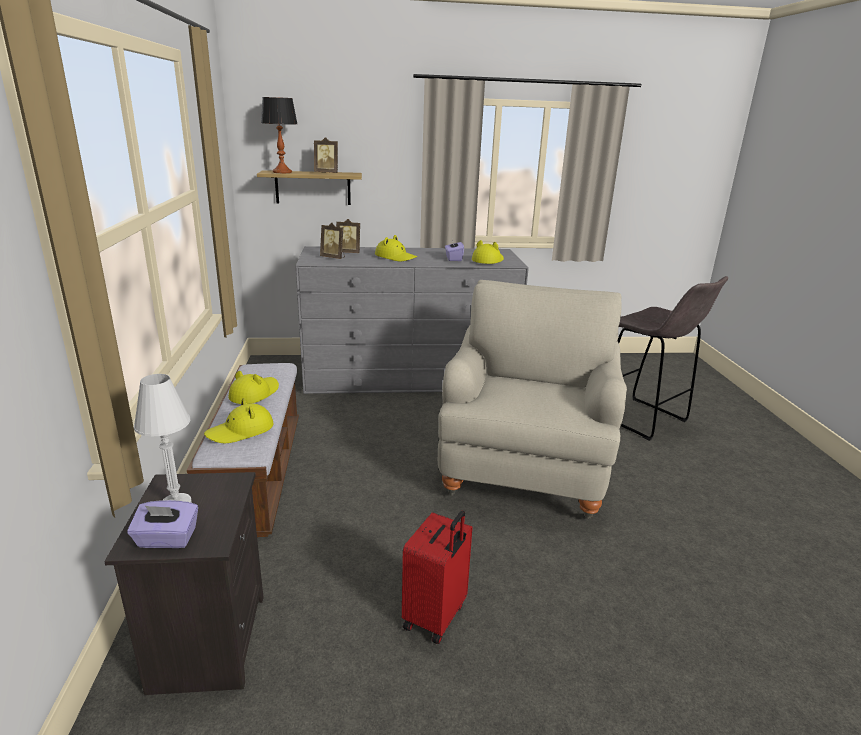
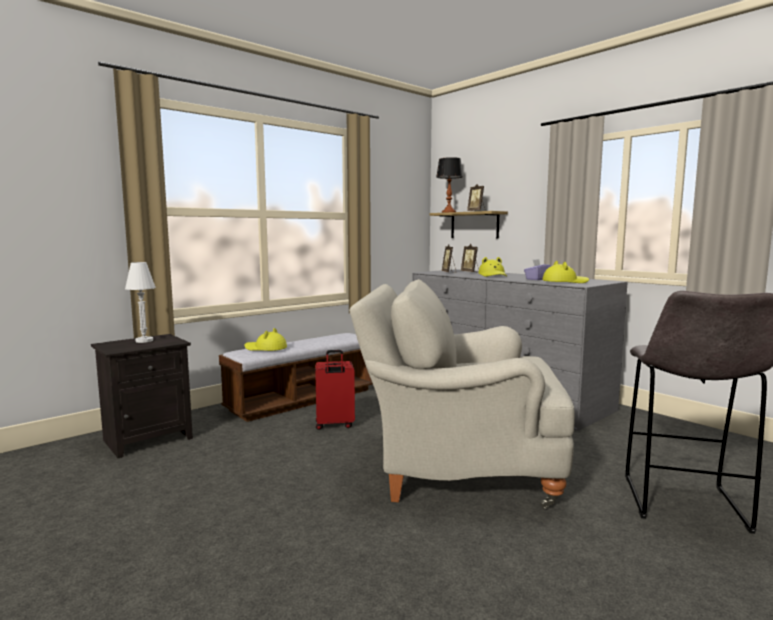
camera: 55 degrees right, 15 degrees down
(166, 539) = (113, 345): purple tissue box -> none
(254, 393) = (313, 340): yellow hat -> none
(436, 617) = (216, 489): red suitcase -> red suitcase (334, 425)
(525, 465) = (457, 467): beige armchair -> beige armchair turned 150 degrees counterclockwise

